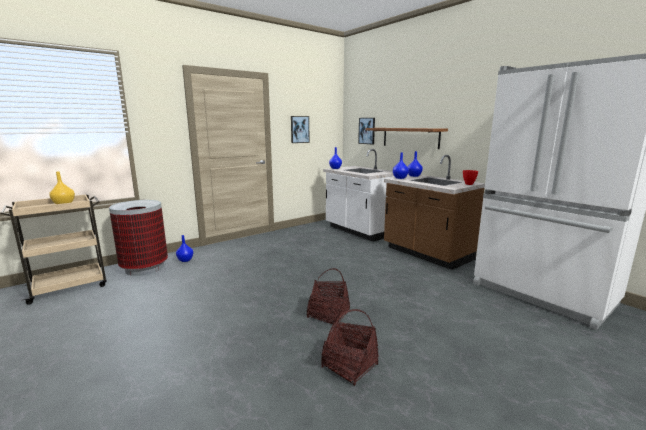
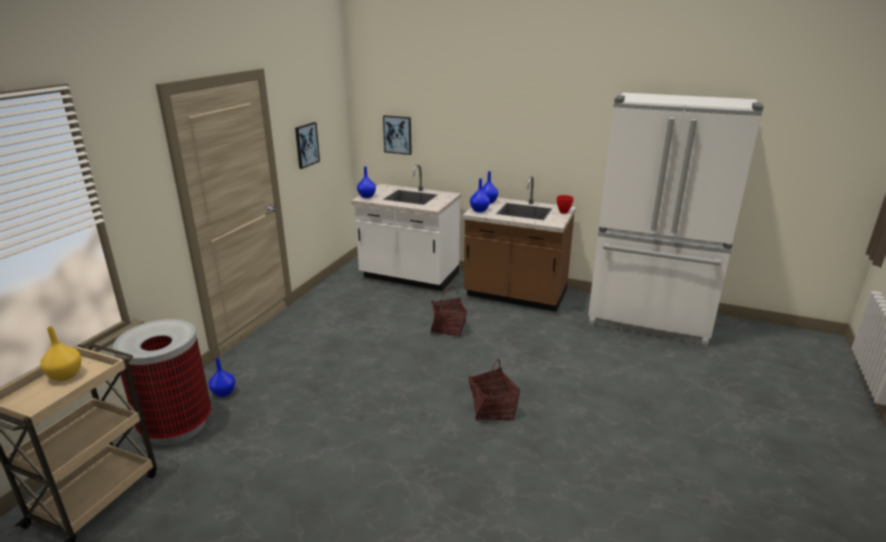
camera: 30 degrees left, 10 degrees up
(350, 366) = (564, 457): basket -> basket (448, 328)
(410, 137) = (470, 148): brown shelf -> none

